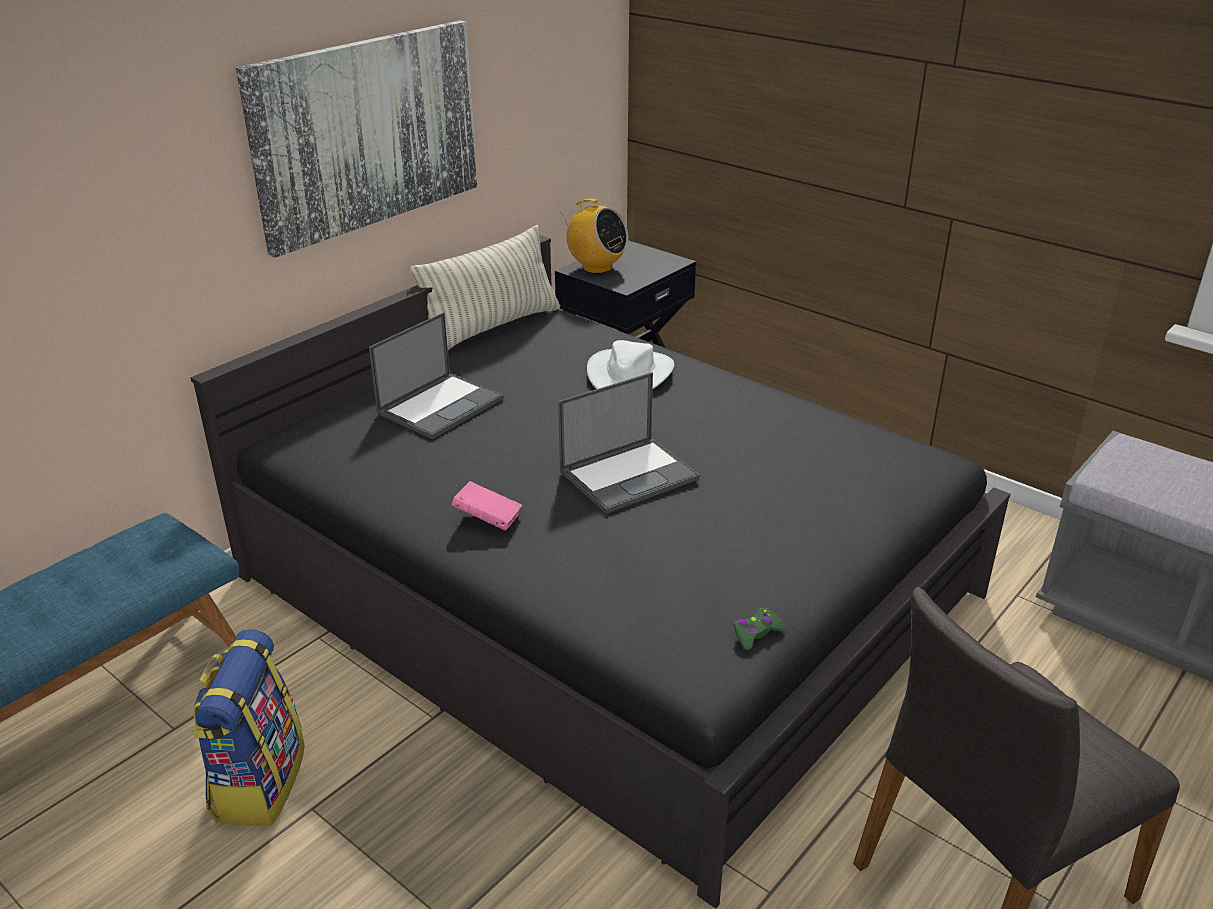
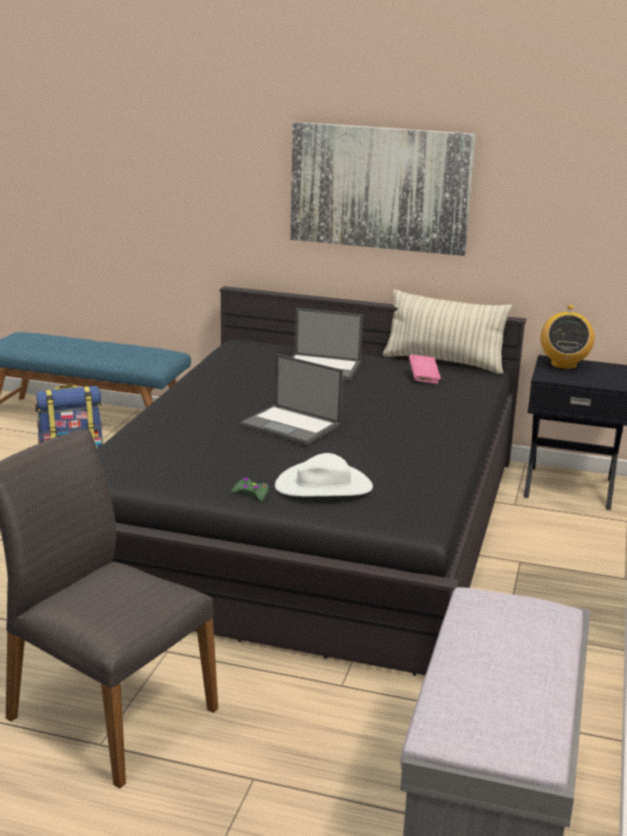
camera: 65 degrees right, 10 degrees down
(488, 519) = (207, 400): pink book -> pink book (423, 378)
(630, 374) = (429, 408): white hat -> white hat (324, 486)
(756, 633) = (145, 482): green game controller -> green game controller (251, 494)

